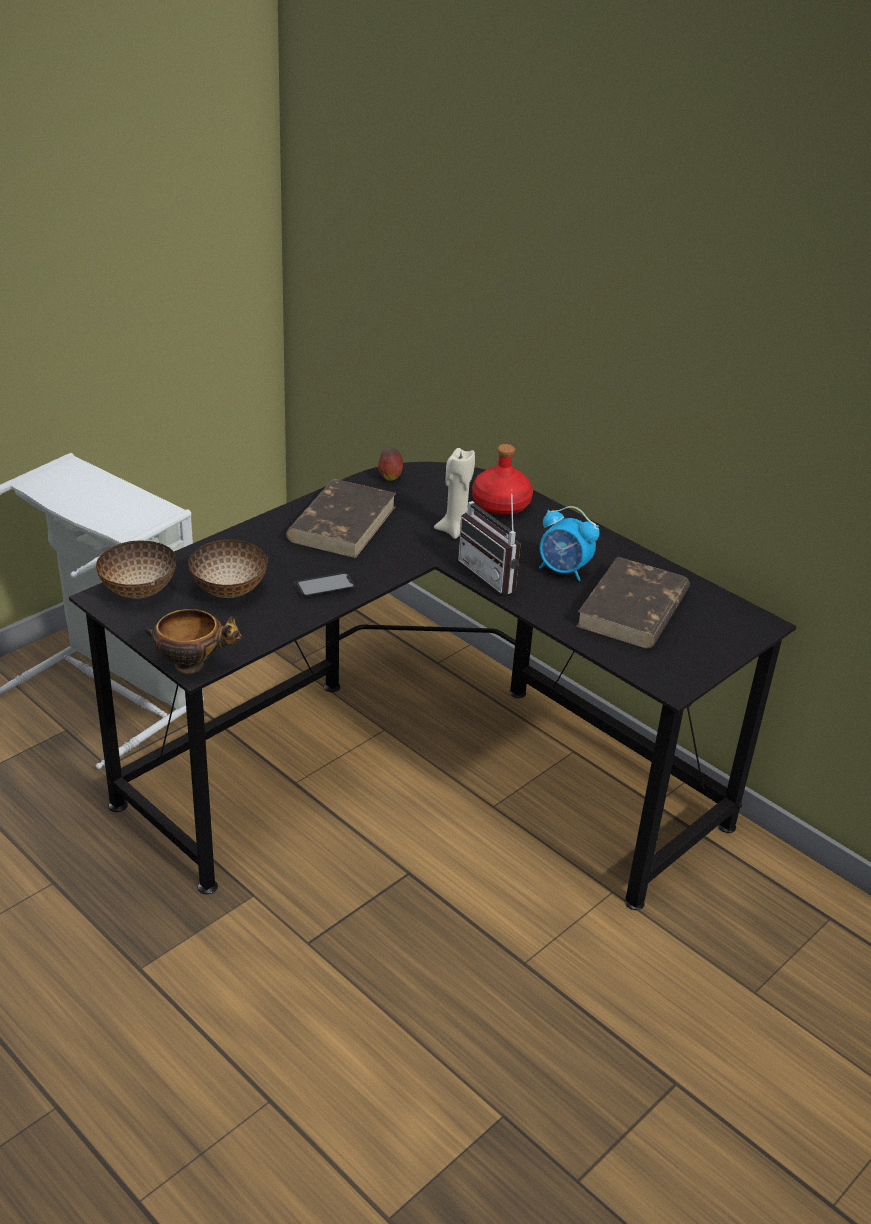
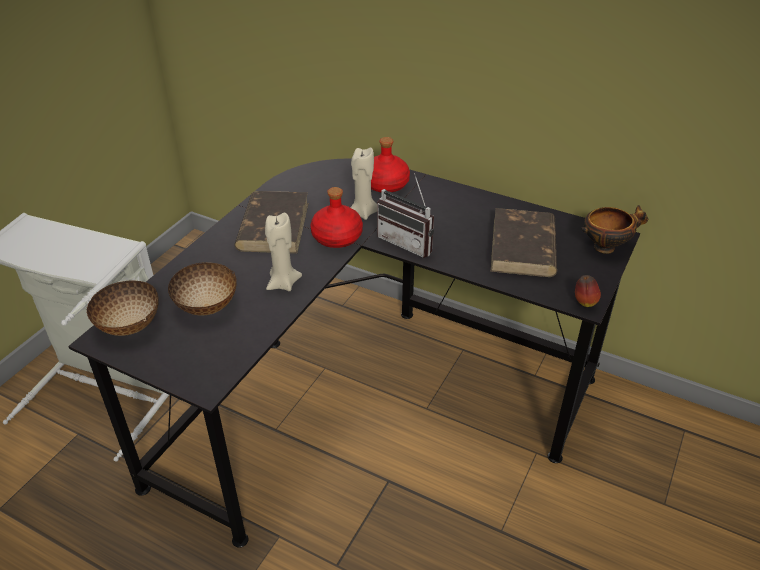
camera: 15 degrees left, 5 degrees up
(193, 665) = (204, 385): bowl -> bowl (606, 247)
(324, 586) = (283, 283): phone -> beige candle
(390, 477) = (293, 180): apple -> apple (584, 302)
(411, 550) = (337, 237): none -> red bottle
(563, 571) = (458, 227): alarm clock -> none

